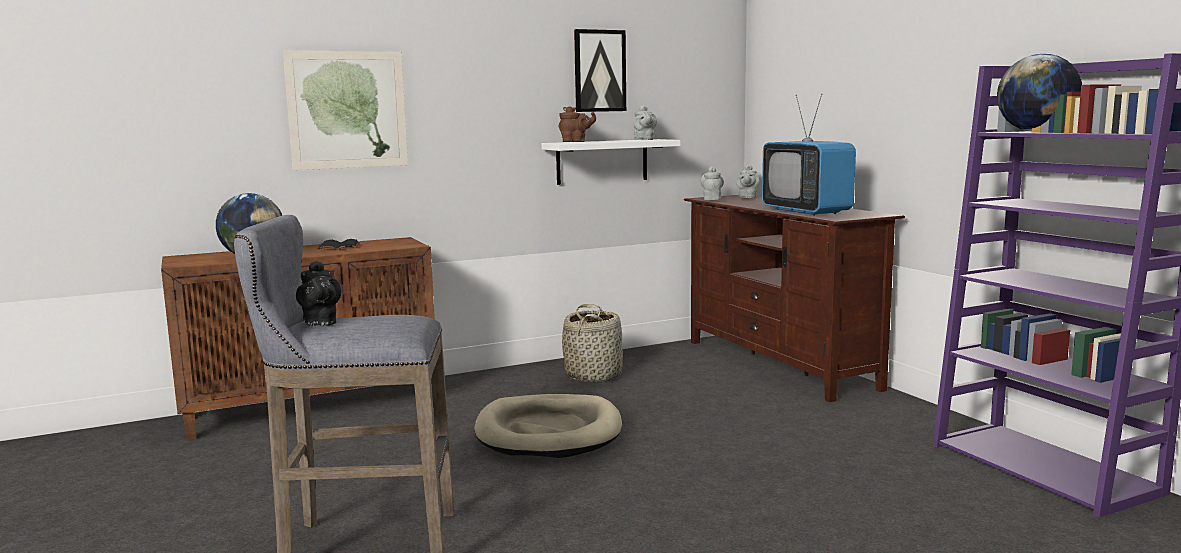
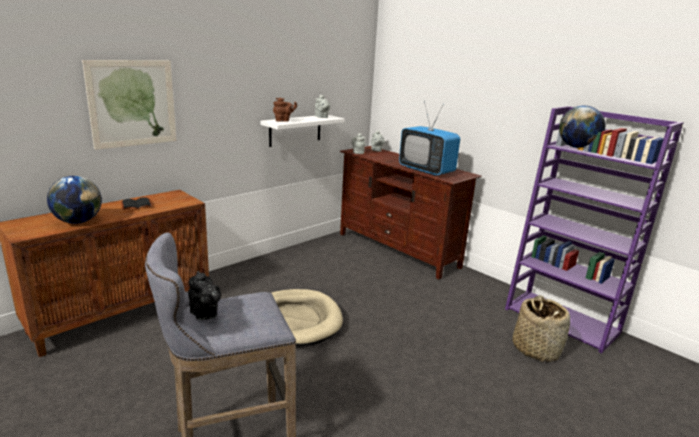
camera: 20 degrees left, 10 degrees up
(594, 375) = (297, 267): basket -> basket (536, 349)
(599, 71) = (295, 72): picture -> none

